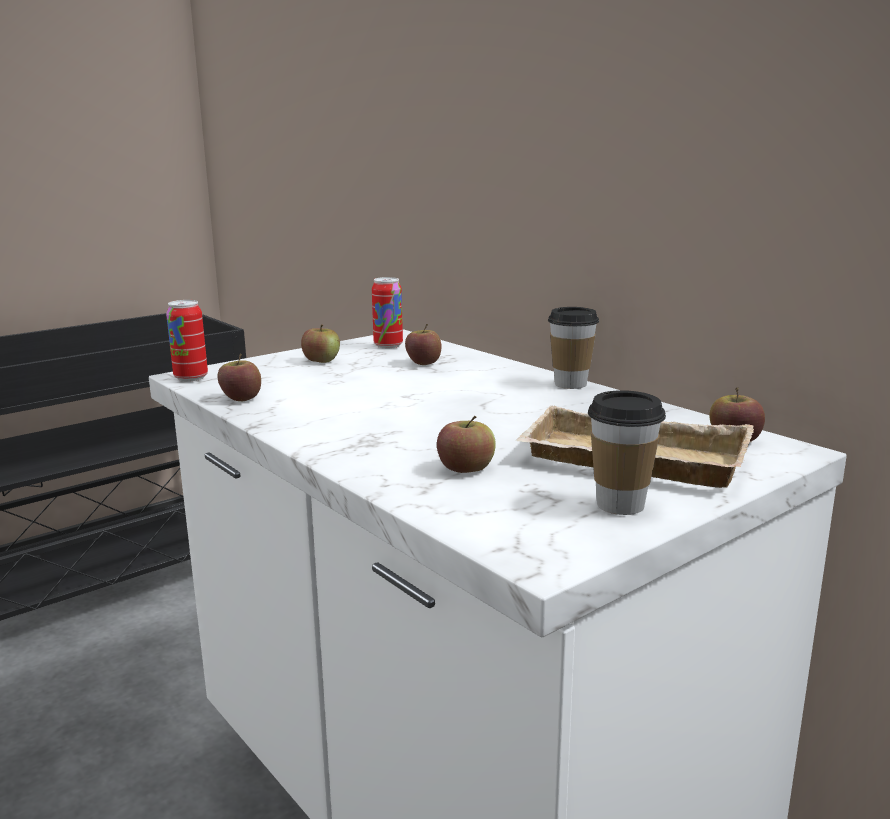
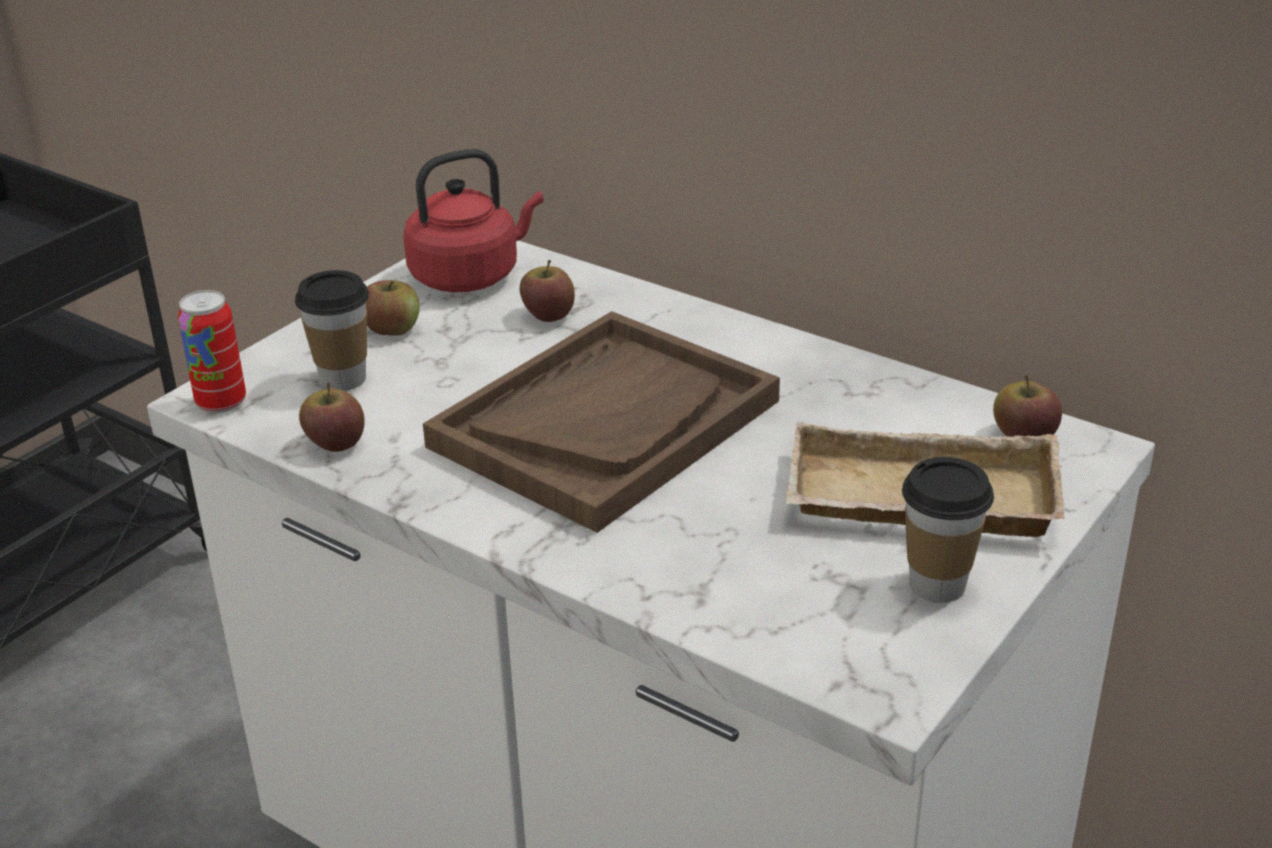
camera: 15 degrees left, 15 degrees up
(388, 346) = (470, 275): can -> red kettle
(423, 406) = (605, 423): none -> brown tray
(466, 468) = (729, 548): apple -> none
(570, 384) = (778, 341): cup -> cup (343, 379)

